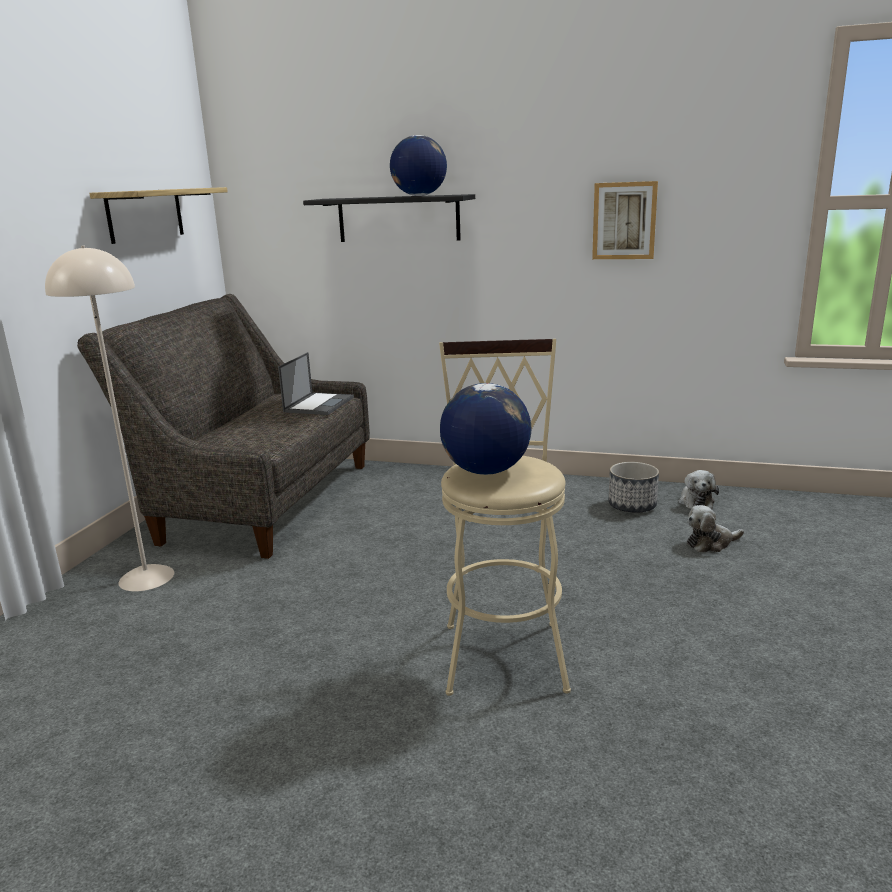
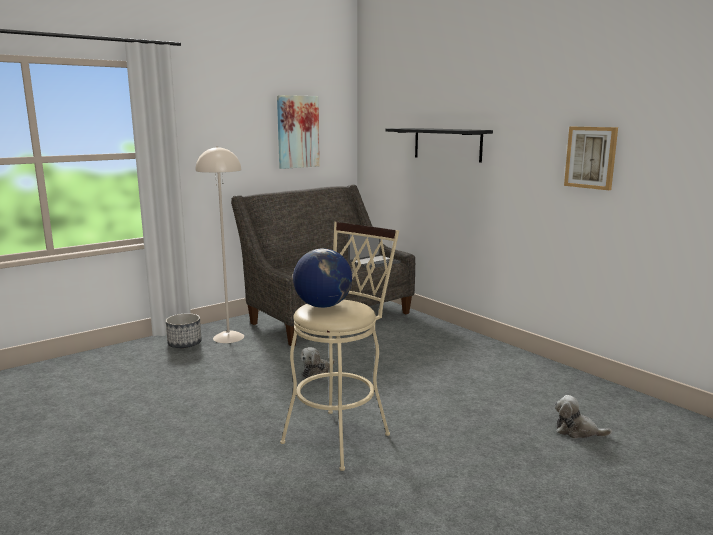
camera: 35 degrees right, 5 degrees down
(145, 214) = (297, 132): shelf -> picture
(419, 196) = (451, 129): globe -> none
(632, 505) = (554, 388): planter -> planter (185, 344)
(695, 501) = (613, 401): plush toy -> plush toy (317, 372)

